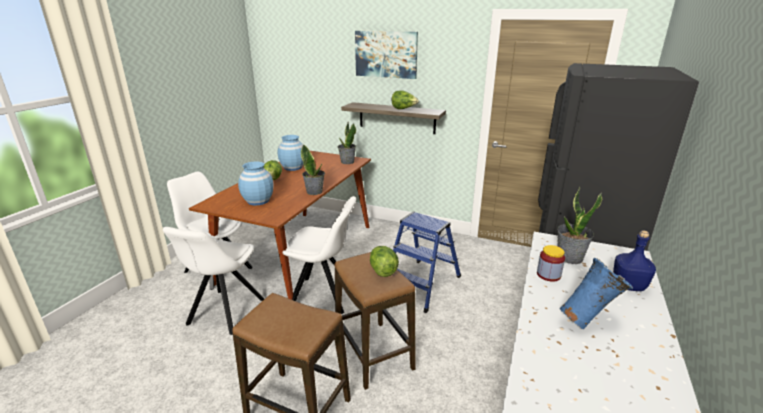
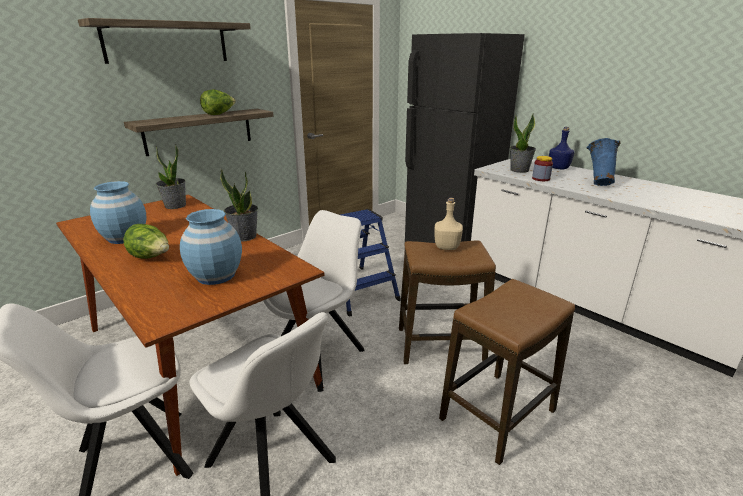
camera: 65 degrees left, 0 degrees up
(382, 270) = (447, 247): lettuce -> beige bottle
(386, 54) = (167, 42): picture -> shelf

